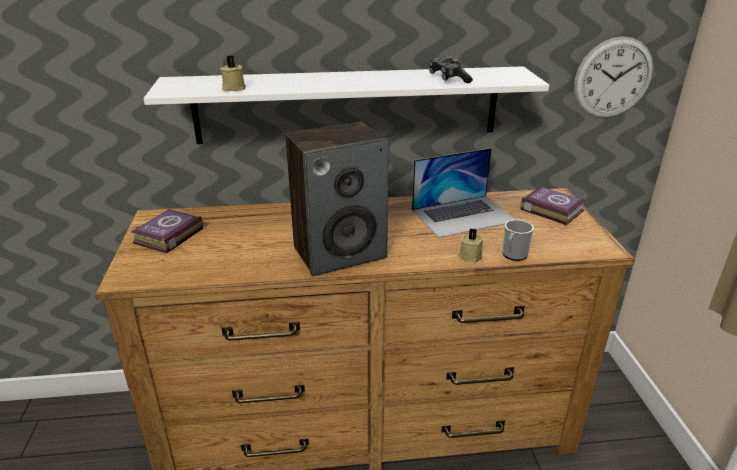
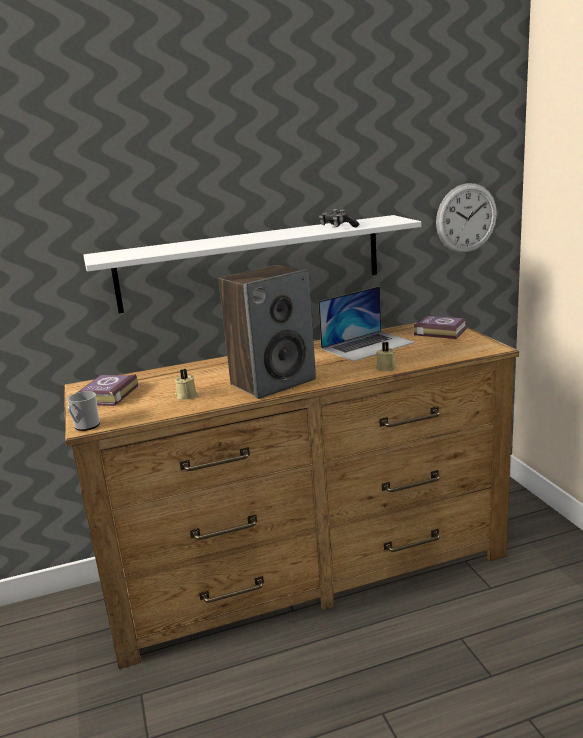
camera: 10 degrees left, 10 degrees down
(233, 88) = (160, 251): beige candle -> beige candle (186, 396)
(513, 255) = (421, 362): mug -> mug (85, 426)

